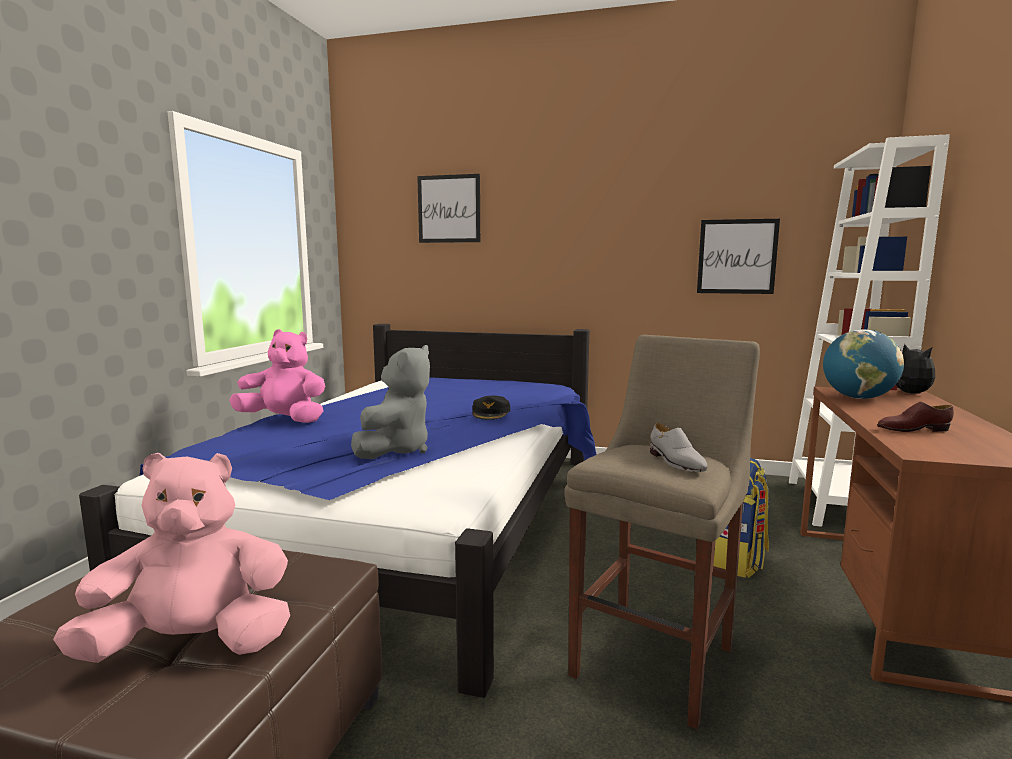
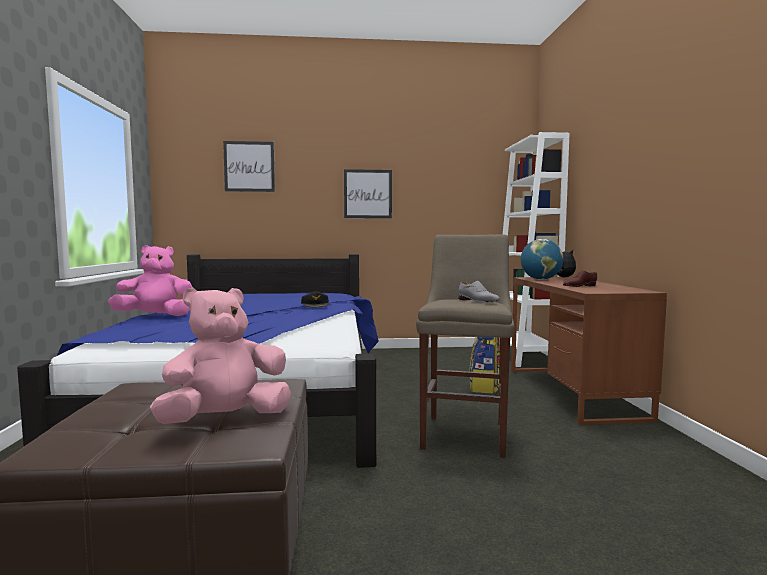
camera: 20 degrees left, 5 degrees down
(396, 450) = (269, 323): grey plush toy -> none
(737, 256) = (451, 204): picture -> picture (368, 194)

